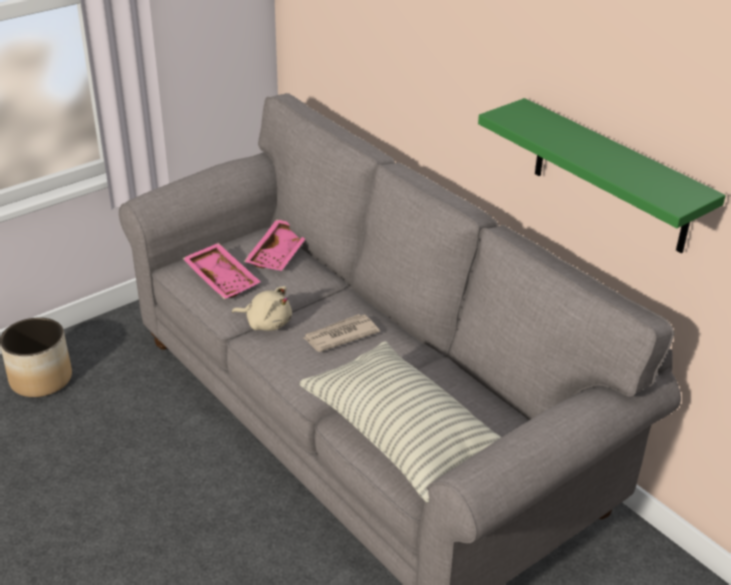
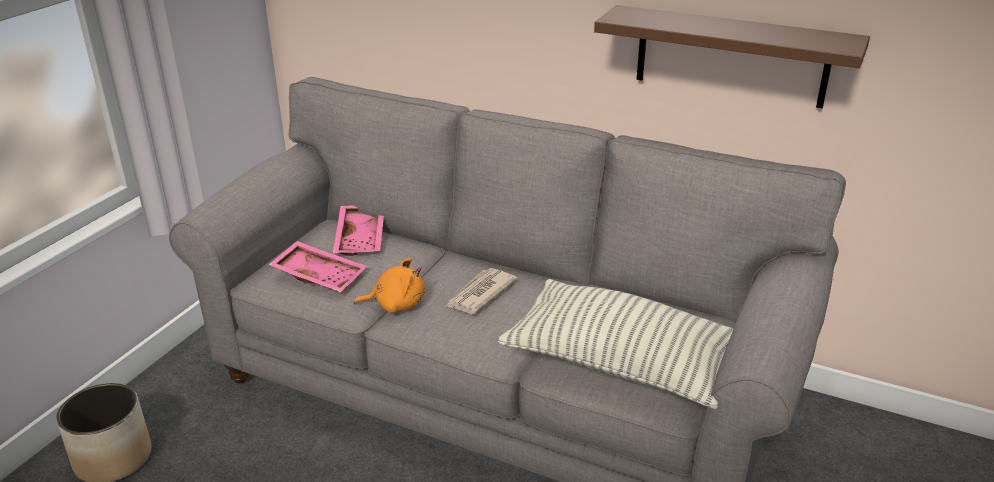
camera: 25 degrees left, 5 degrees down
(266, 323) = (396, 304): beige plush toy -> orange plush toy
(611, 177) = (731, 56): green shelf -> brown shelf

